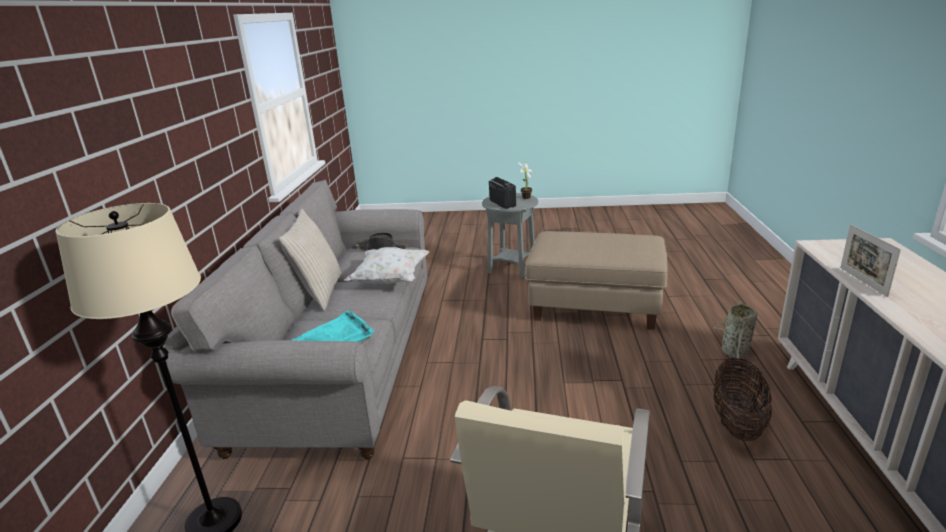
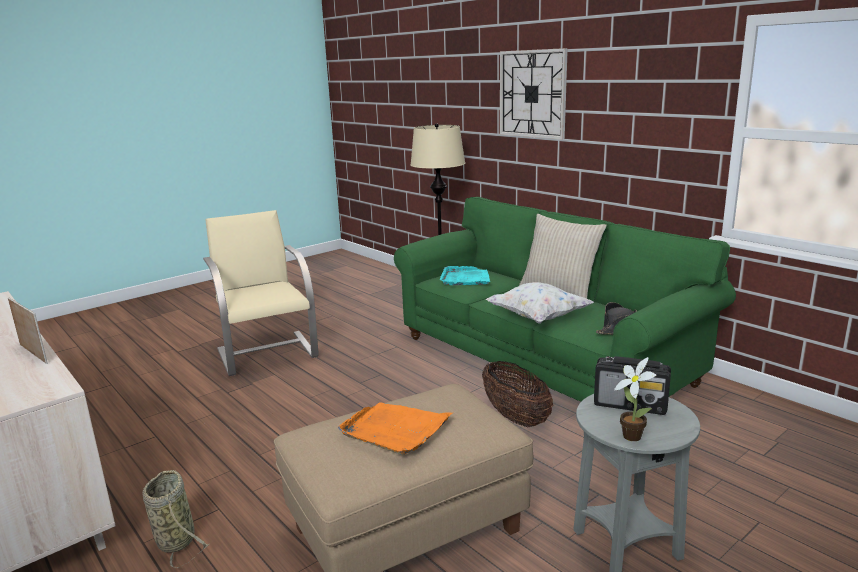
camera: 135 degrees right, 5 degrees down
(108, 123) = (532, 94): none -> wall clock
(343, 361) = (542, 361): grey sofa -> green sofa
(602, 240) = (395, 430): none -> orange tray
(737, 423) = (170, 456): basket -> basket (515, 417)

